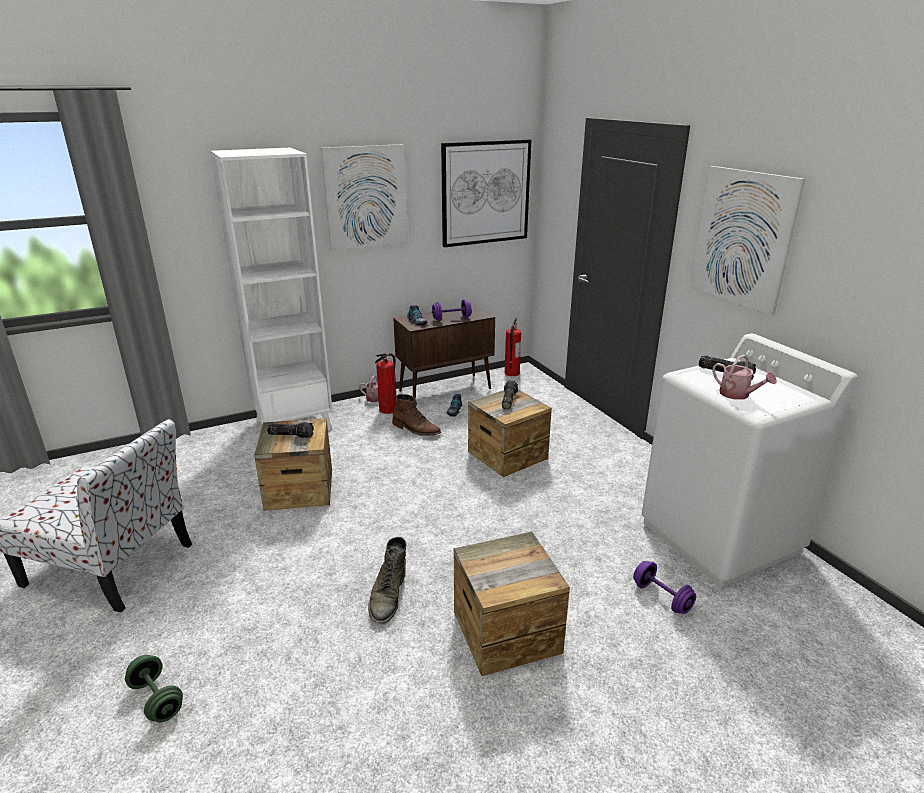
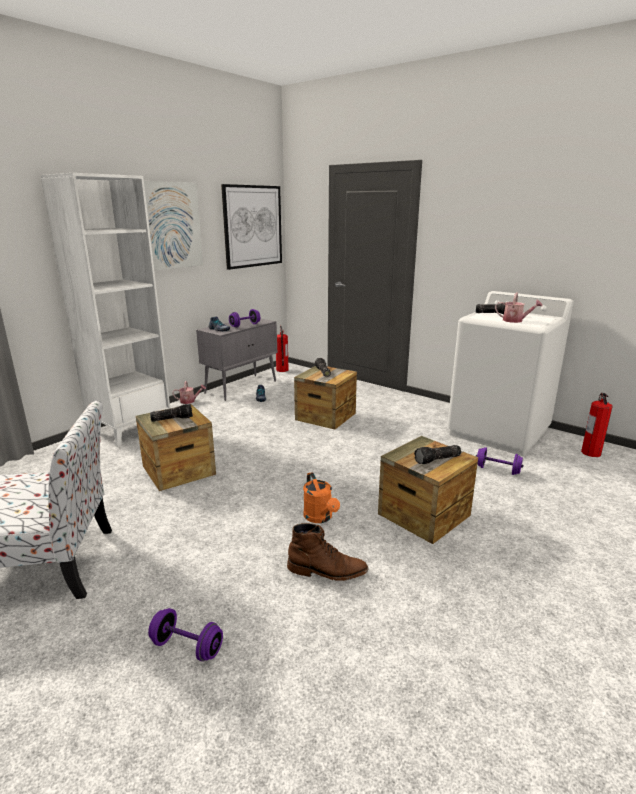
camera: 25 degrees left, 5 degrees down
(157, 699) = (187, 647): green dumbbell -> purple dumbbell
(388, 409) = (206, 406): fire extinguisher -> fire extinguisher (591, 452)
(388, 596) = (320, 518): green boot -> orange watering can
(416, 429) = (241, 414): brown boot -> brown boot (327, 571)
(446, 390) = (241, 387): brown cabinet -> grey cabinet
(513, 575) = (437, 460): none -> flashlight
(742, 238) = (474, 230): picture -> none

